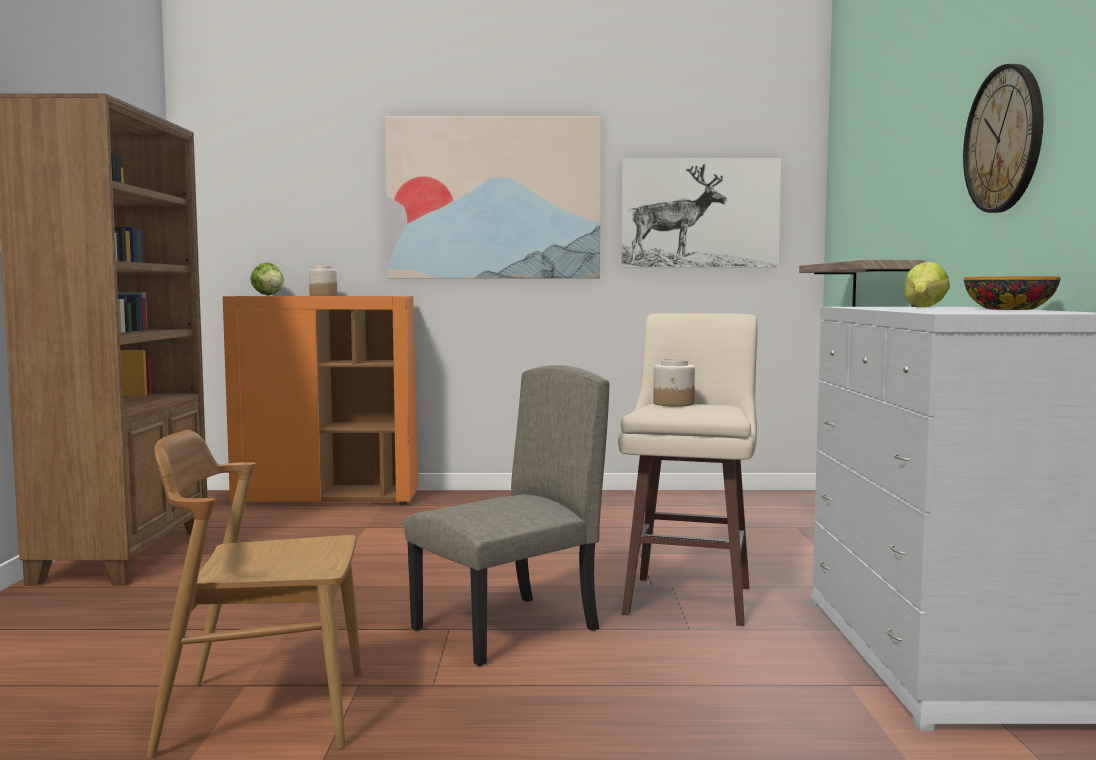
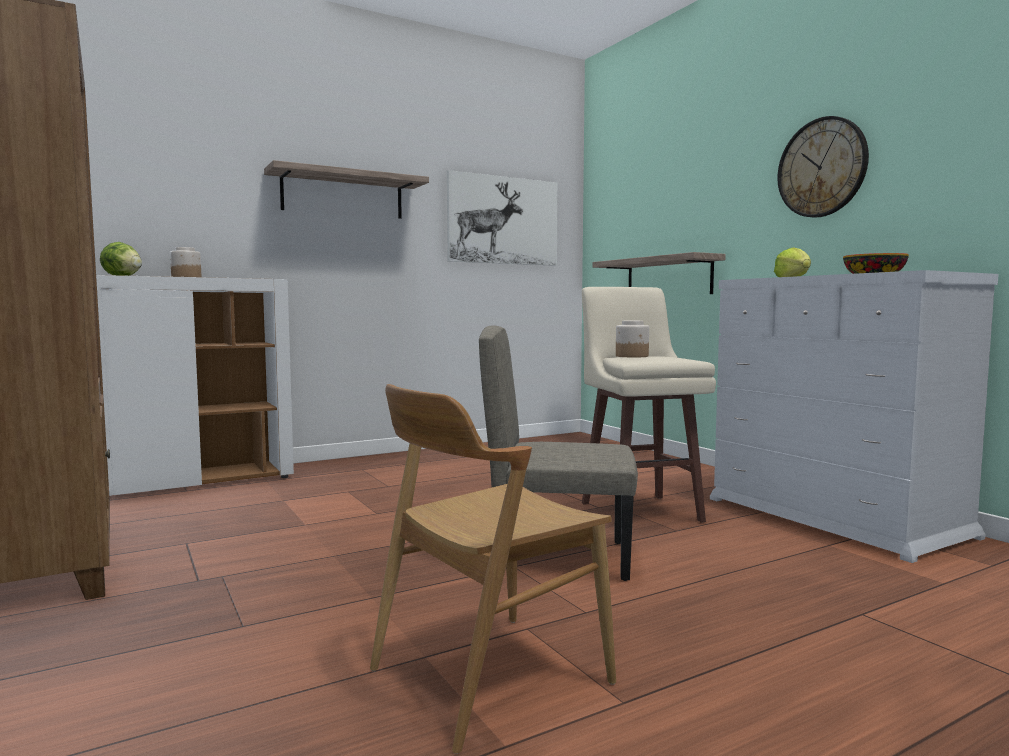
camera: 30 degrees left, 0 degrees up
(328, 498) = (198, 482): orange cabinet -> white cabinet
(493, 198) = (343, 195): picture -> shelf
(506, 629) = (559, 557): beige chair -> beige chair turned 105 degrees counterclockwise

